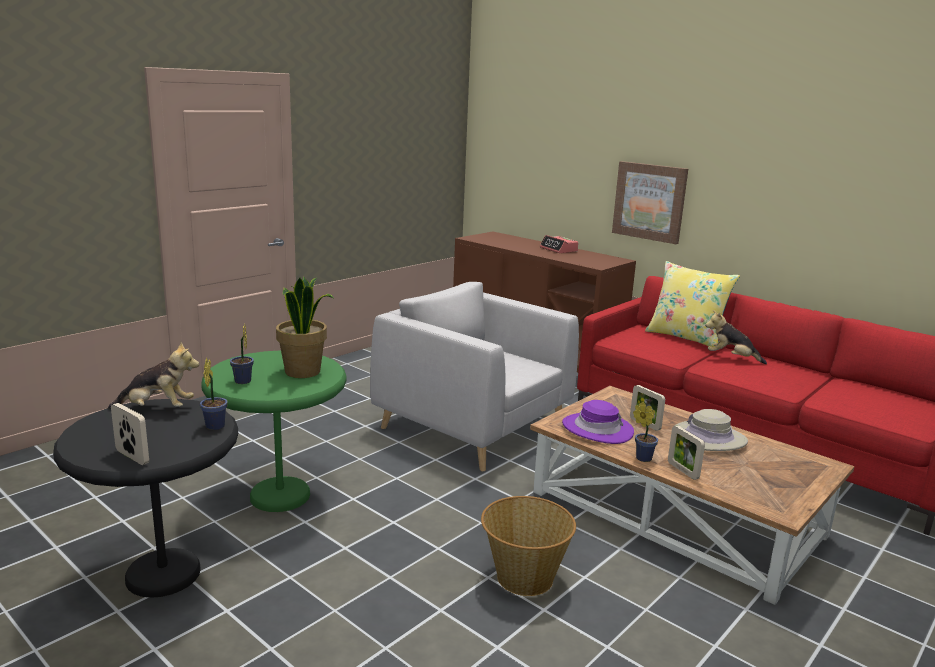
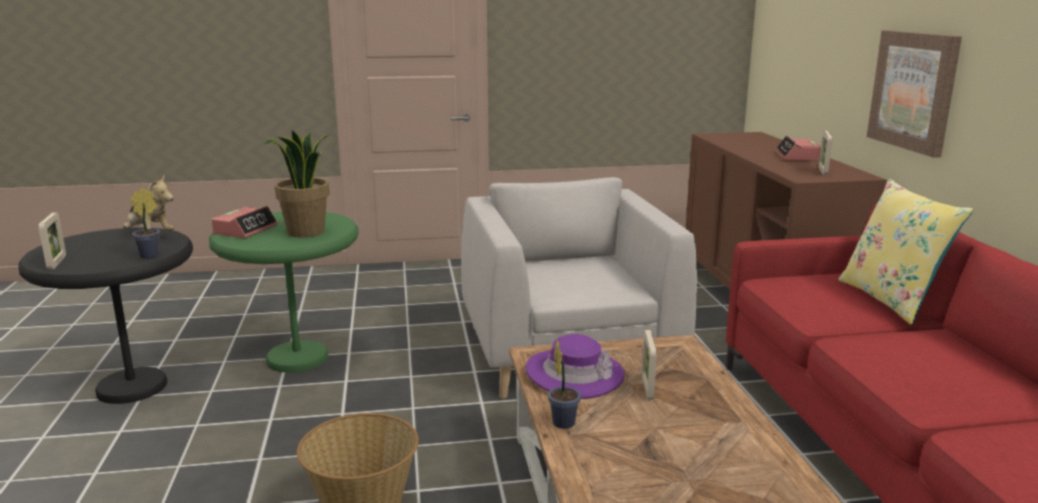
camera: 40 degrees right, 0 degrees up
(243, 382) = (246, 230): potted plant -> alarm clock
(683, 470) = (584, 454): picture frame -> picture frame (823, 171)
(709, 438) = (705, 432): beige hat -> none
(731, 358) = (912, 340): plush toy -> none

